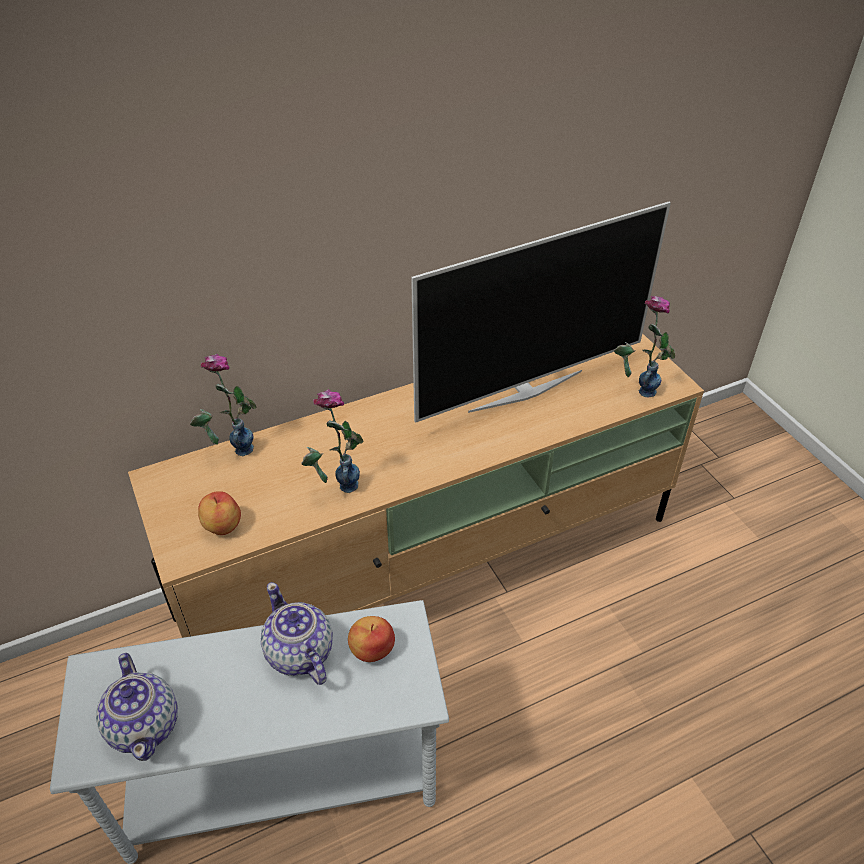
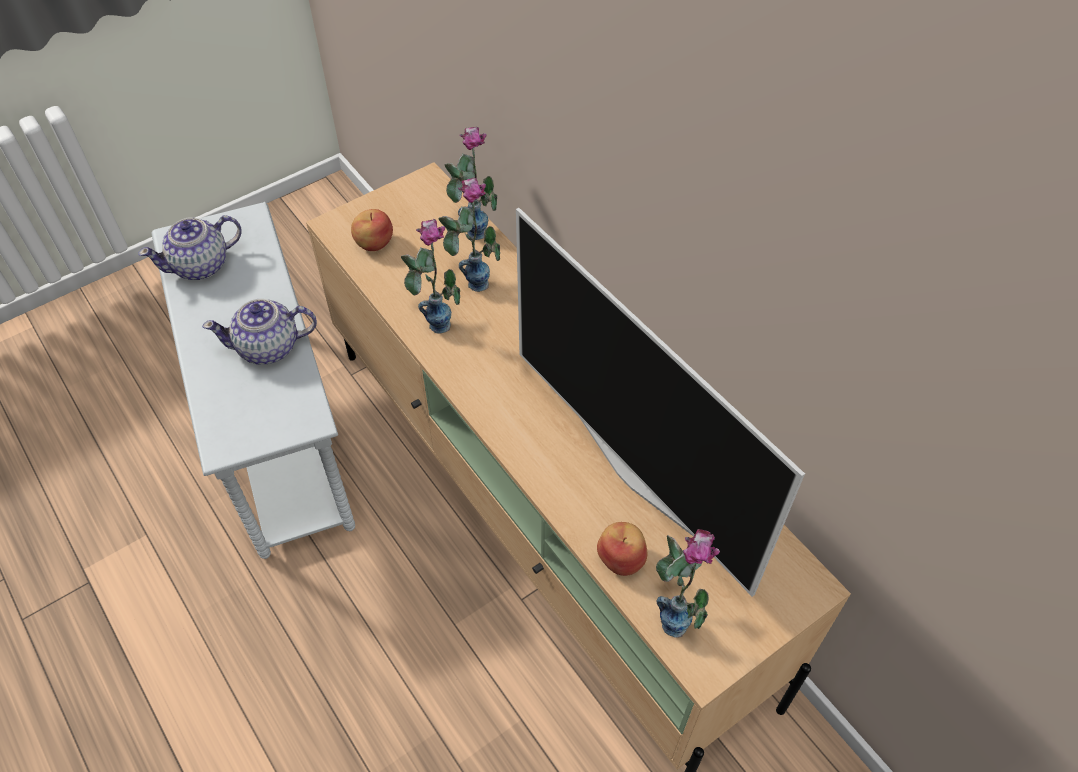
camera: 80 degrees right, 10 degrees up
(295, 458) = (472, 275): none -> vase
(299, 654) = (269, 347): teapot -> teapot turned 150 degrees counterclockwise
(372, 649) = (276, 400): apple -> apple (621, 558)

